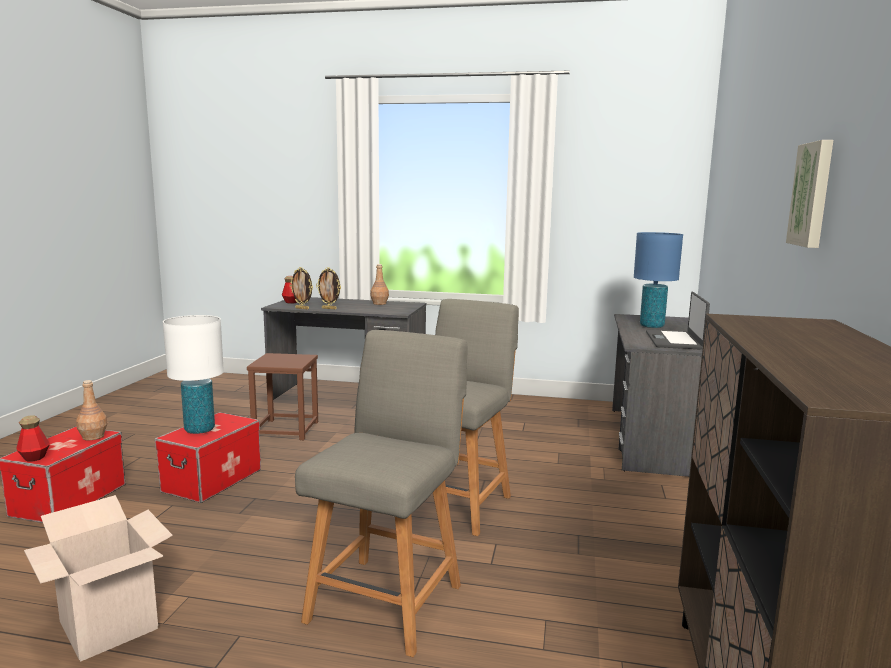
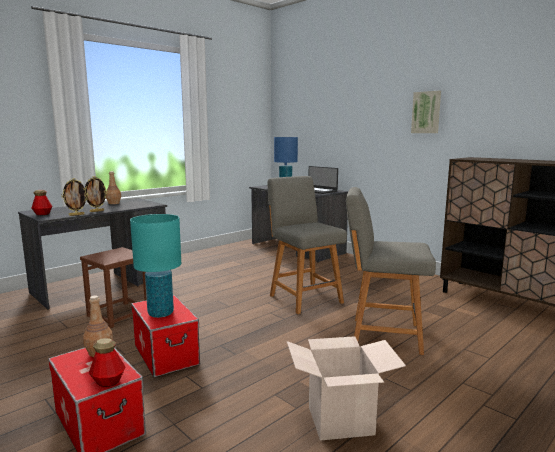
camera: 55 degrees left, 0 degrees up
(199, 429) = (160, 313): white table lamp -> turquoise table lamp
(387, 599) = (382, 335): grey chair -> grey chair turned 45 degrees counterclockwise

